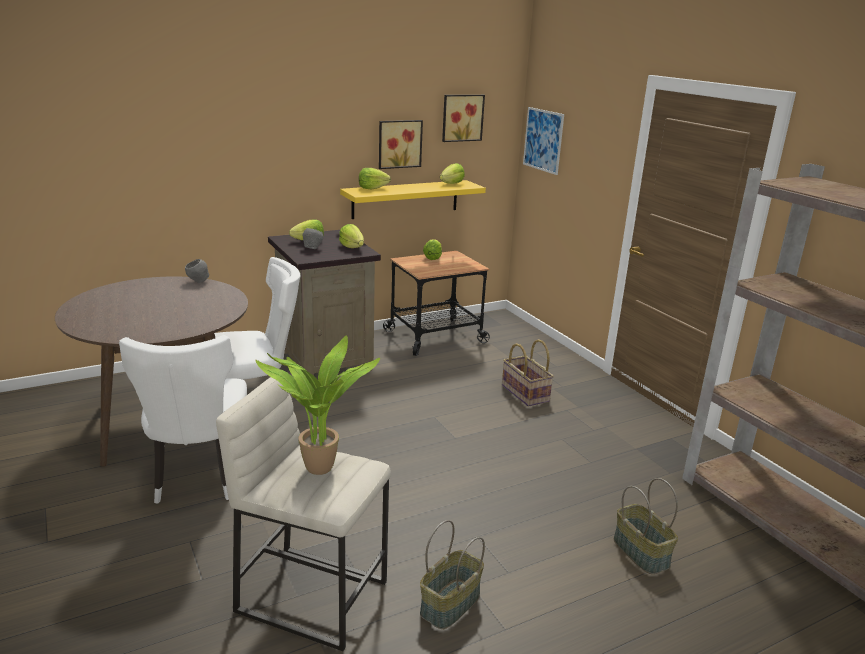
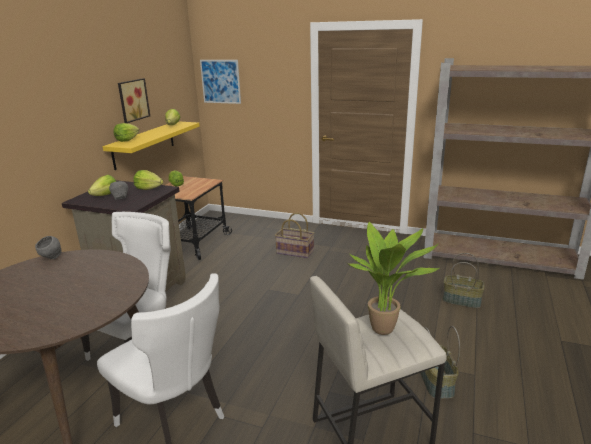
camera: 40 degrees left, 0 degrees up
(461, 117) = (164, 73): picture -> none

